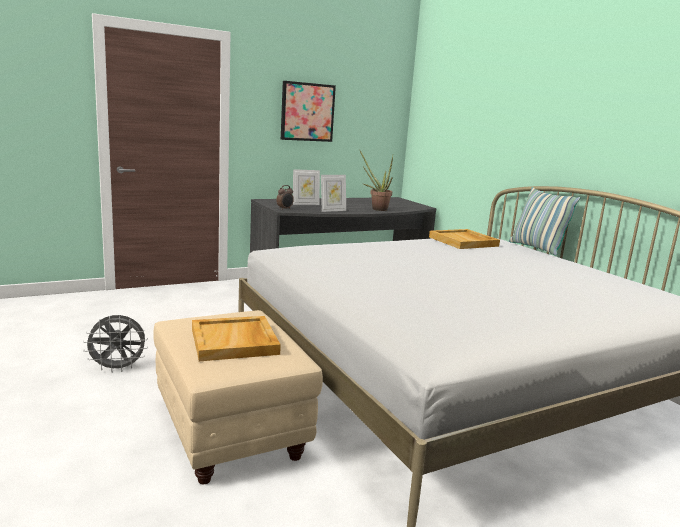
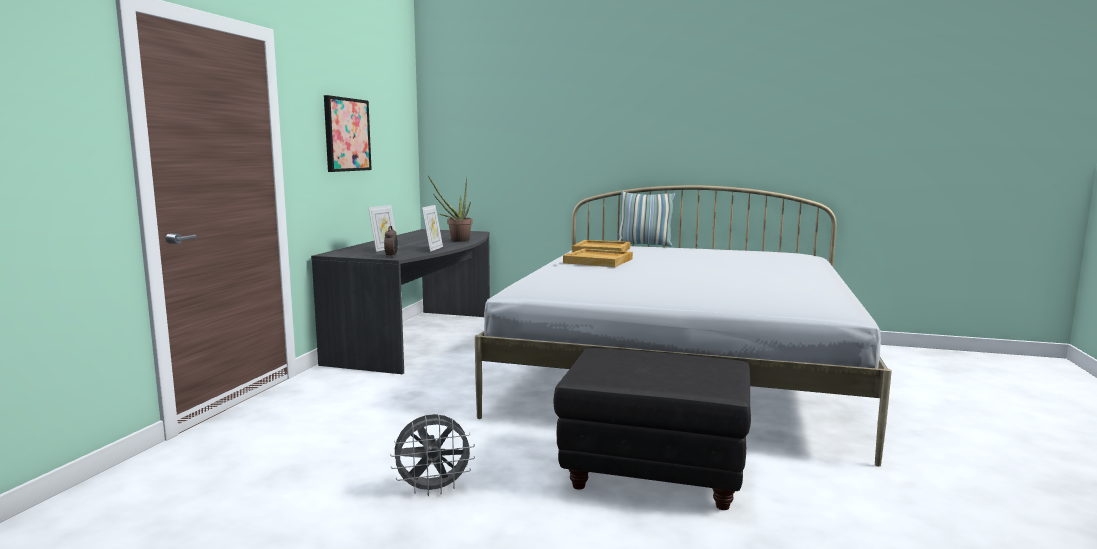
camera: 45 degrees left, 5 degrees down
(118, 368) = (433, 489): grey fan -> grey fan turned 45 degrees clockwise
(232, 432) = (654, 473): beige ottoman -> black ottoman
(235, 342) = (666, 368): beige tray -> beige tray (599, 261)

